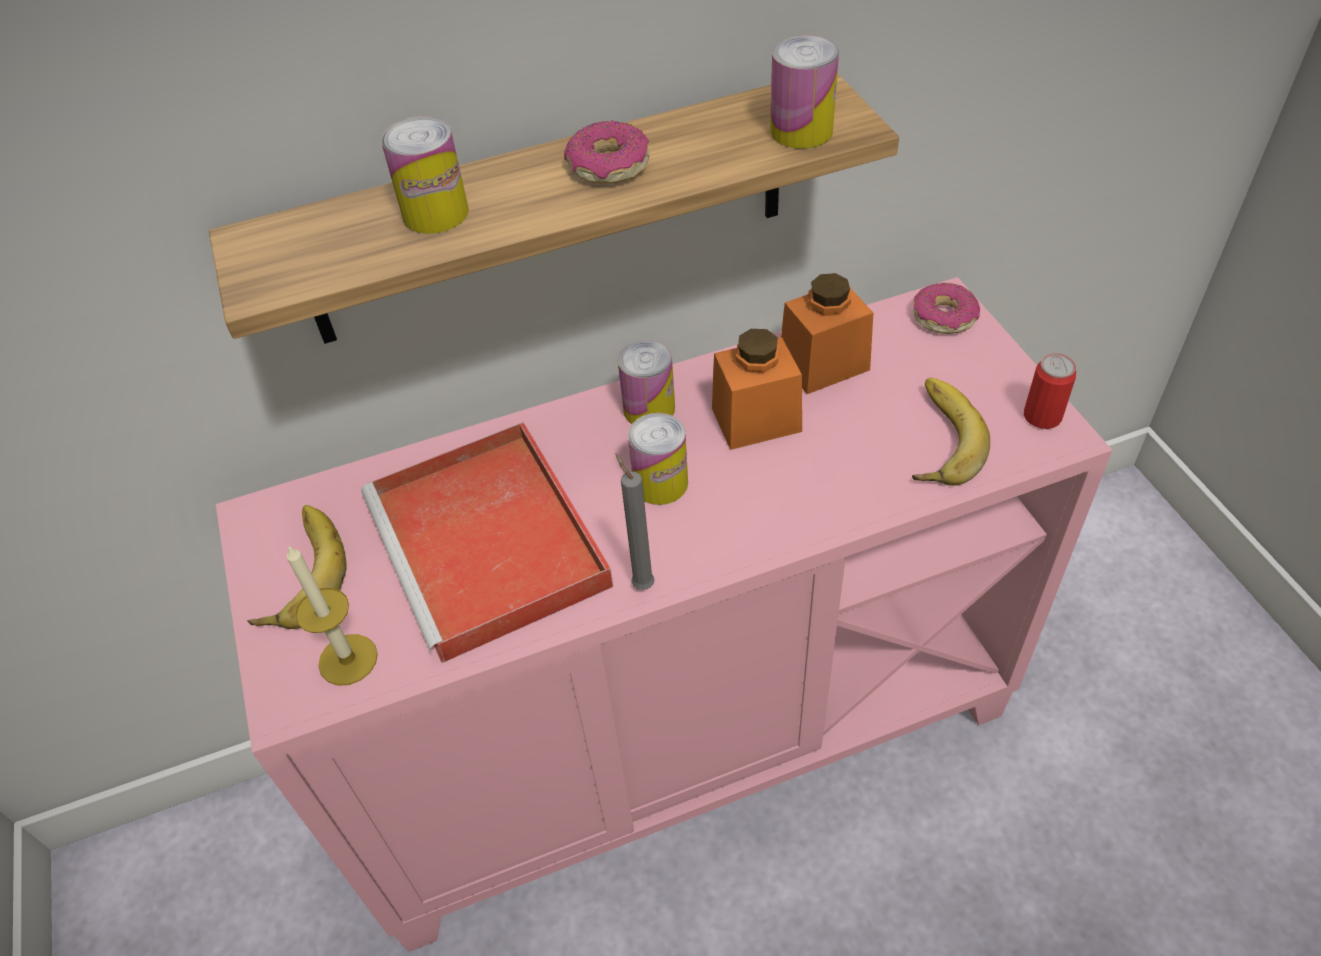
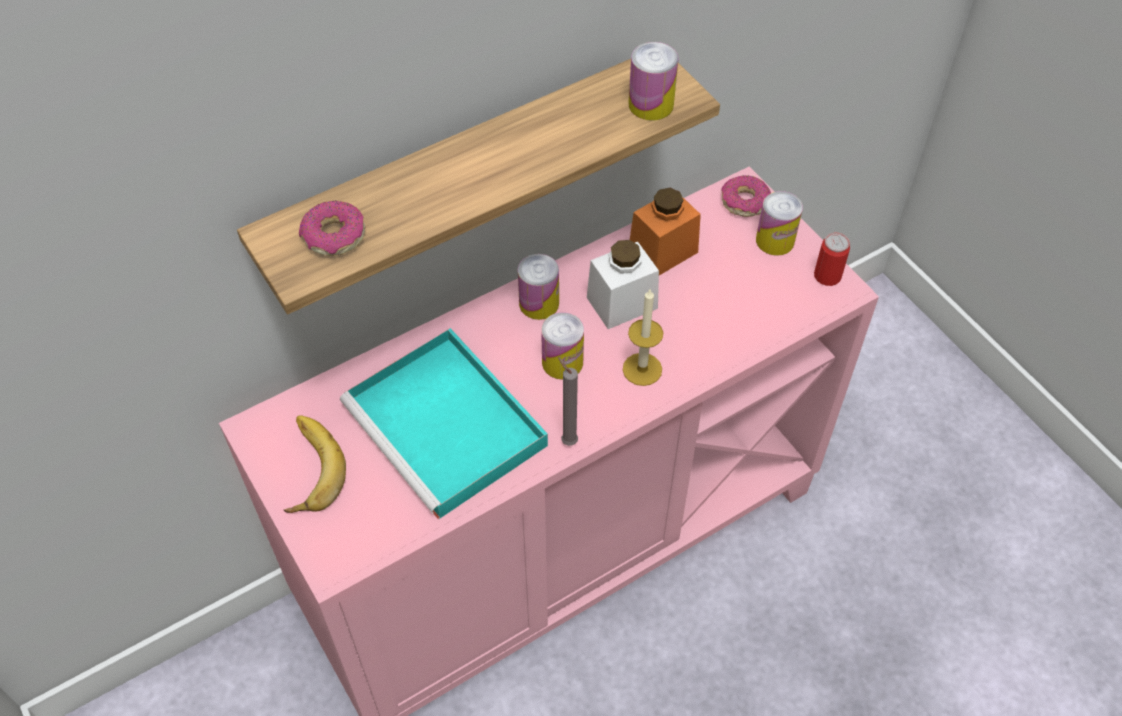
camera: 15 degrees left, 5 degrees up
(348, 659) = (367, 527): candle -> candle (642, 369)
(435, 213) = (406, 199): can -> can (775, 240)
(491, 546) = (448, 427): red tray -> turquoise tray
(608, 166) = (520, 147): donut -> donut (334, 236)
(756, 420) = (622, 303): orange jar -> white jar
(935, 439) = (755, 302): banana -> none

